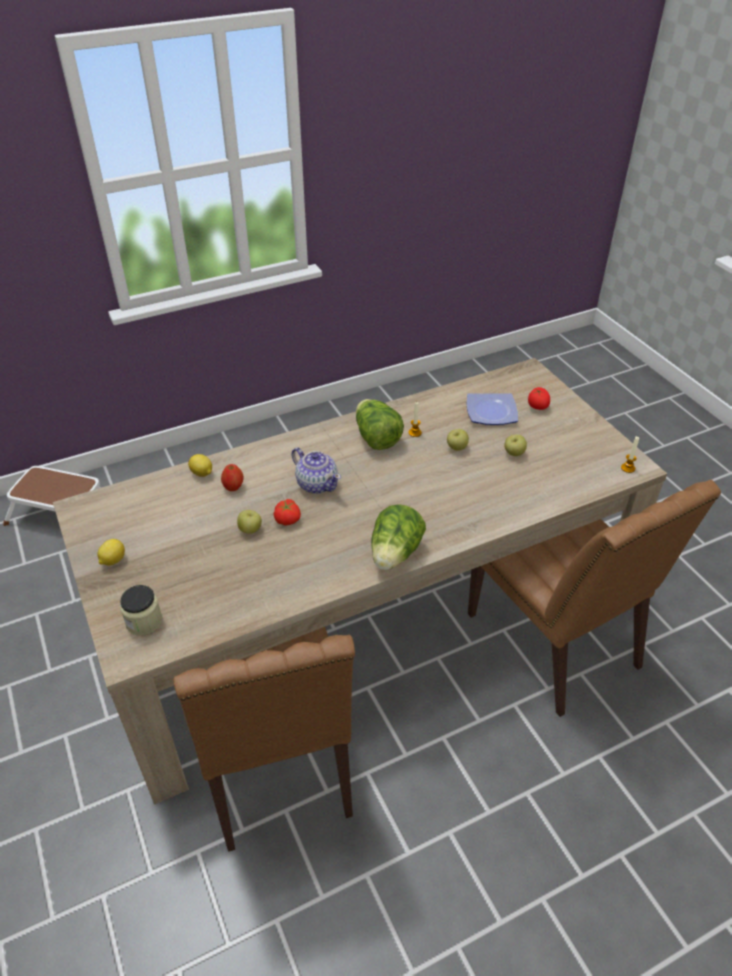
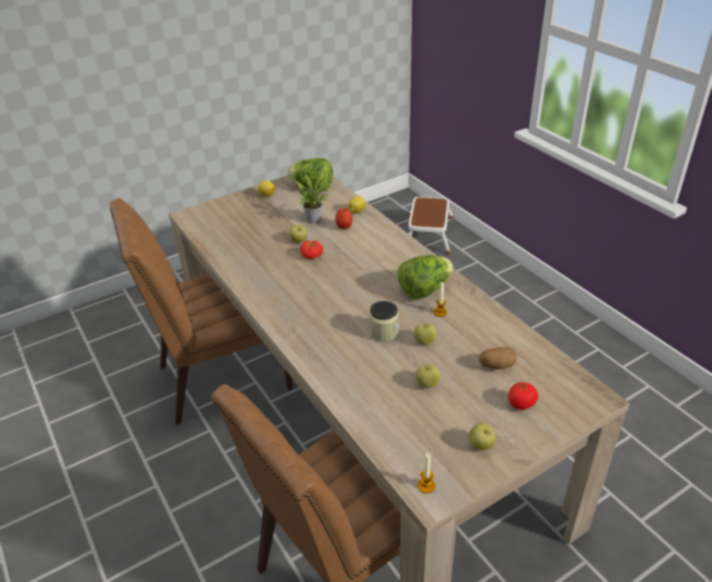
camera: 85 degrees right, 5 degrees down
(144, 621) = (215, 215): jar -> jar (384, 332)
(200, 513) = (313, 218): none -> potted plant
(317, 484) = (355, 264): teapot -> none
(395, 554) = (276, 313): lettuce -> lettuce (312, 188)
(492, 411) = (496, 366): plate -> potato
(583, 434) = (481, 445): none -> apple

